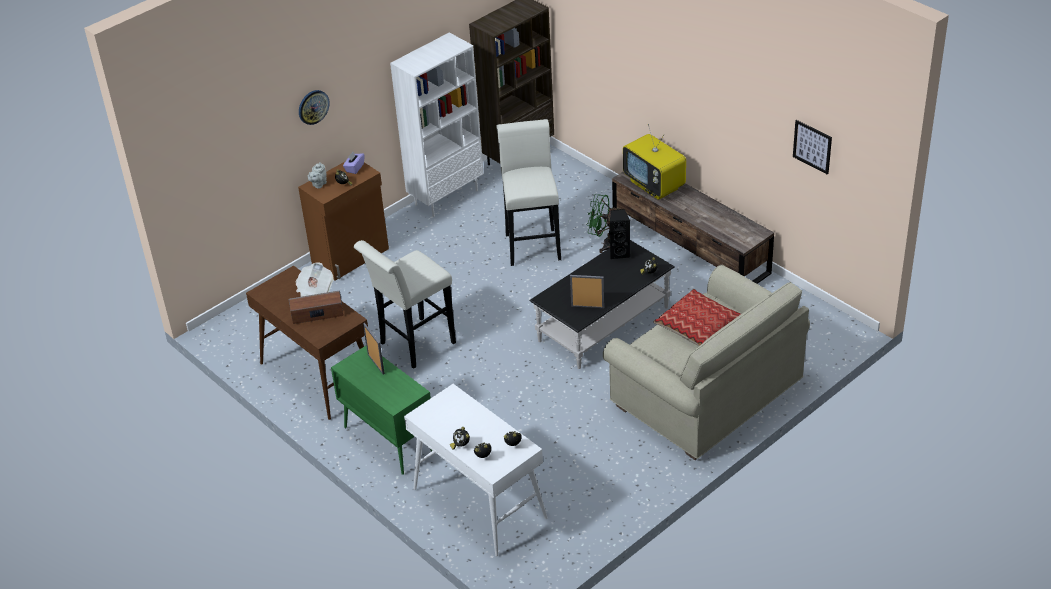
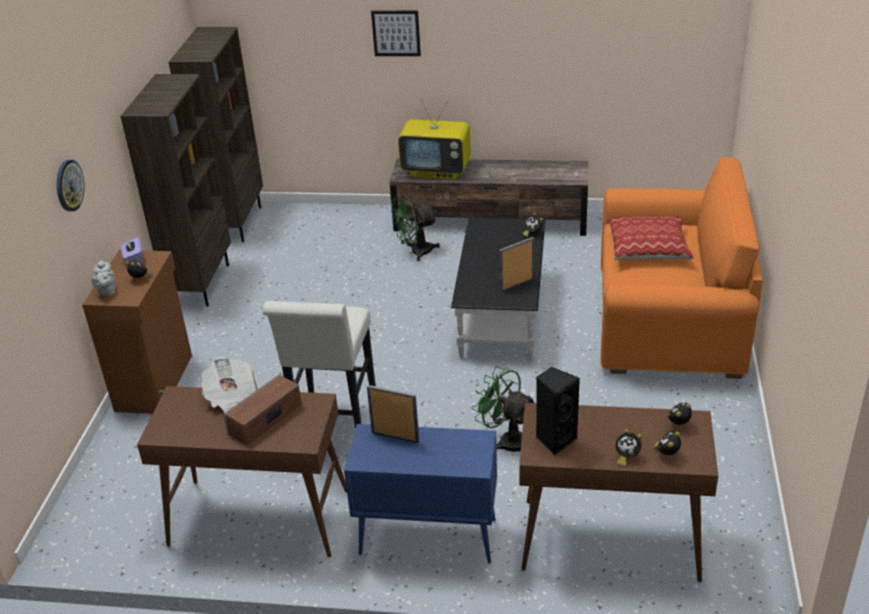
camera: 40 degrees left, 5 degrees down
(388, 440) = (426, 537): green cabinet -> blue cabinet
(446, 197) = (201, 284): white bookcase -> brown bookcase
(478, 503) = (609, 540): white console table -> brown console table
(498, 411) = (507, 440): none -> green fan
(532, 244) = (343, 283): white stool -> none
(619, 253) = (482, 231): black speaker -> black speaker (555, 440)
(705, 393) = (668, 321): beige sofa -> orange sofa
(812, 146) = (634, 37): picture -> picture (396, 33)

